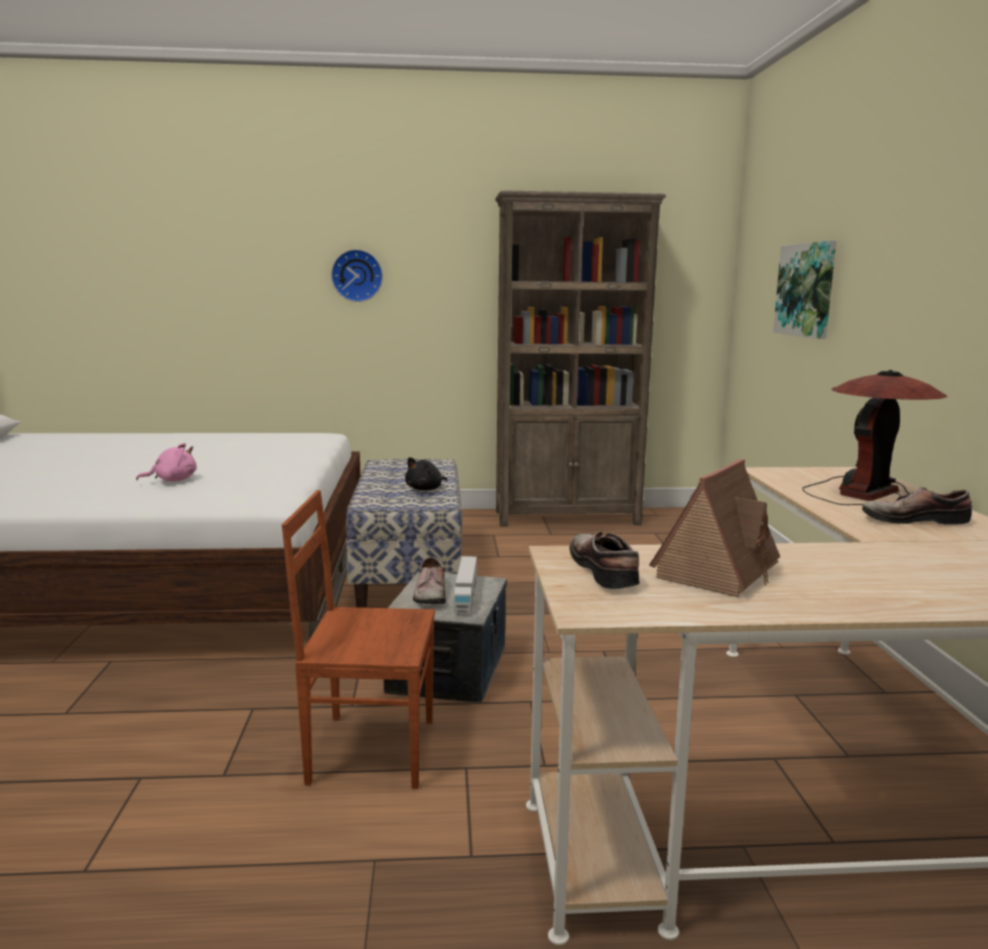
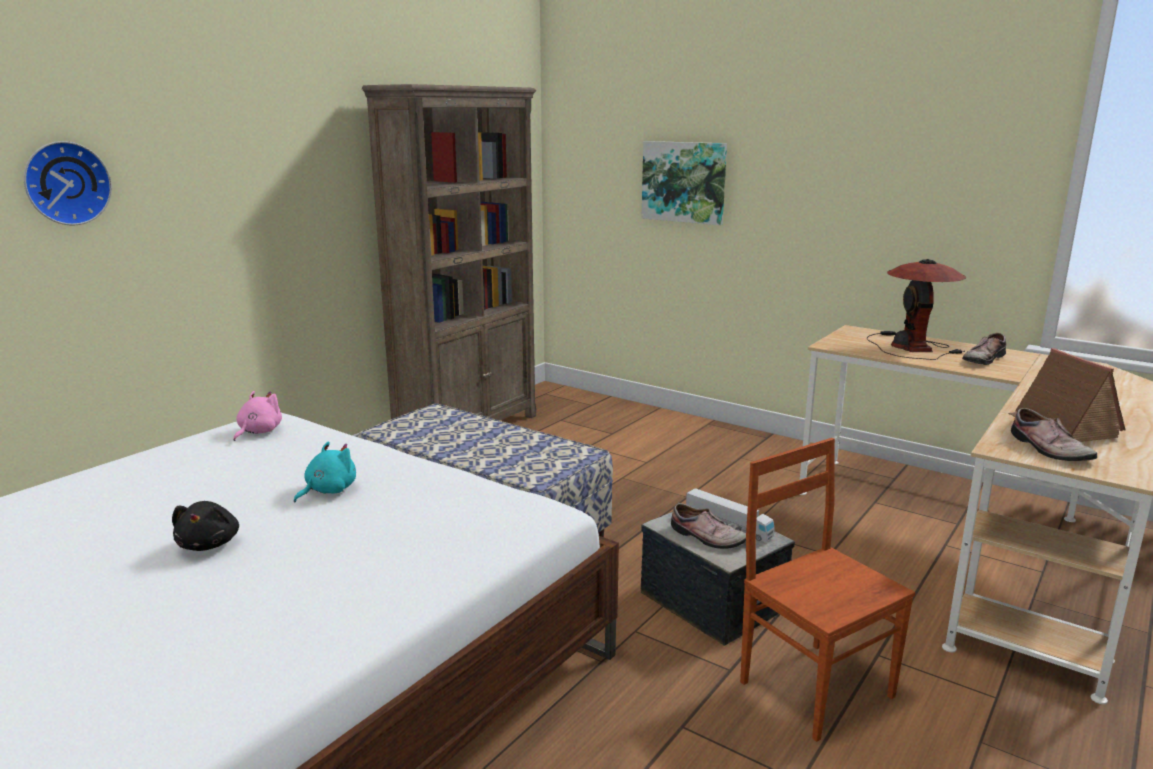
camera: 50 degrees left, 5 degrees up
(172, 480) = (366, 538): pink plush toy -> pink plush toy (258, 432)
(233, 464) = (328, 491): none -> turquoise plush toy
(357, 275) = (213, 194): wall clock -> wall clock (66, 183)
(370, 749) = (816, 687): brown chair -> brown chair turned 105 degrees clockwise
(425, 489) = (525, 443): black plush toy -> black plush toy (210, 544)
(607, 570) = (1047, 449): shoe -> shoe turned 135 degrees counterclockwise

